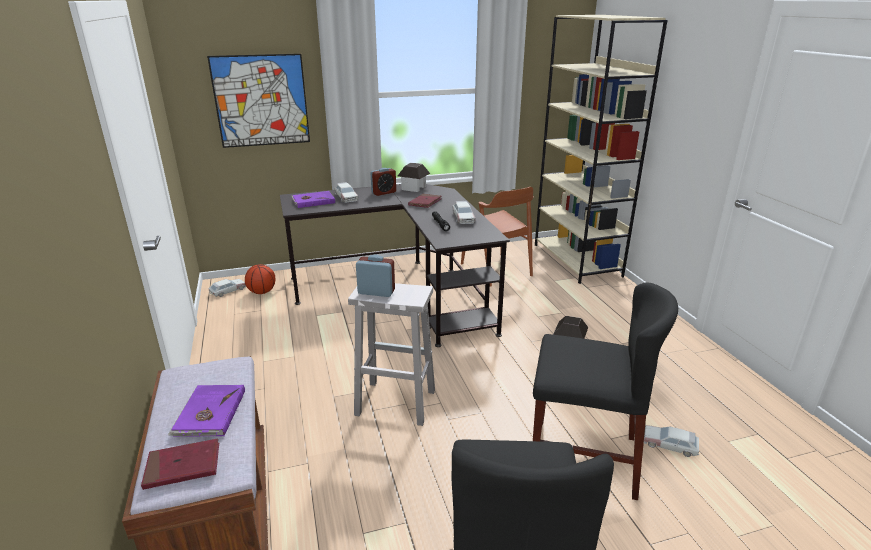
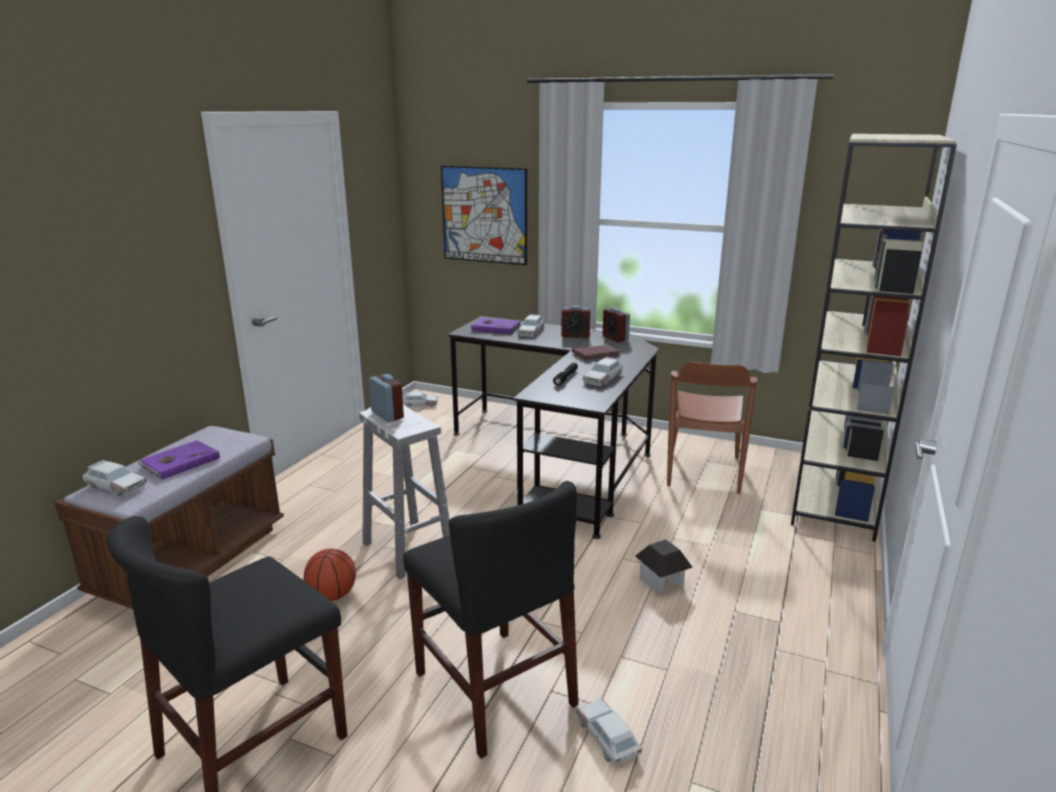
camera: 40 degrees right, 5 degrees down
(183, 466) = (115, 486): red book -> toy car
(262, 292) = (442, 414): basketball -> basketball (332, 596)
(414, 188) = (615, 338): toy house -> alarm clock

